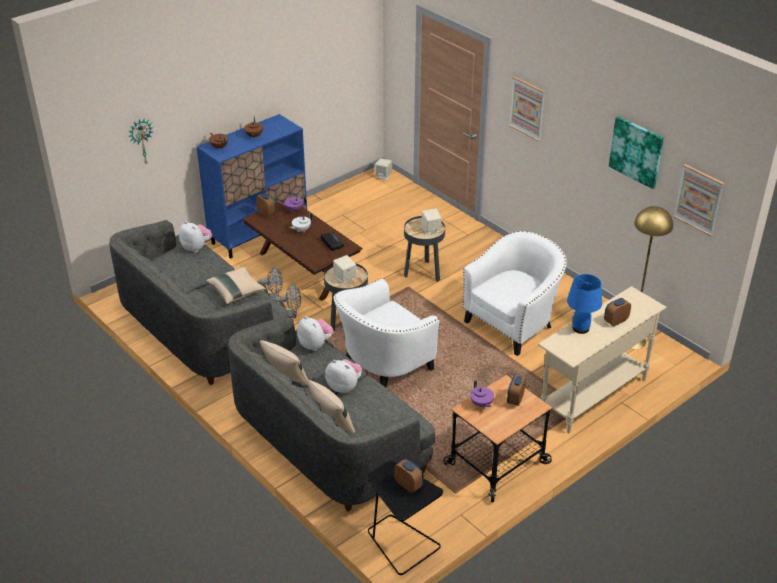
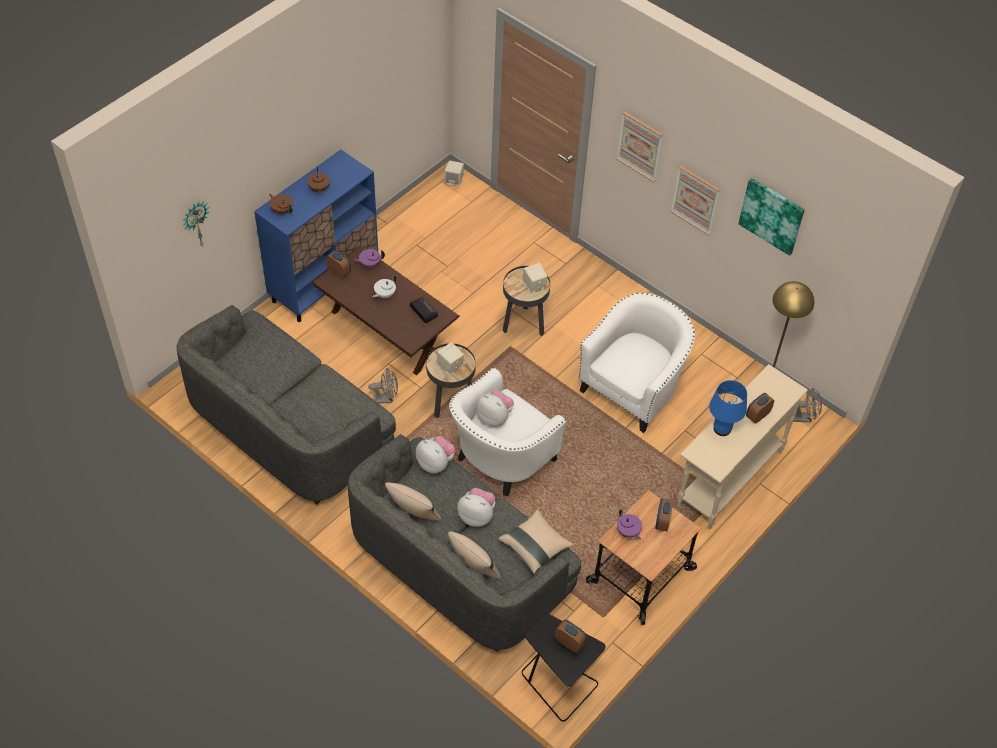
camera: 10 degrees left, 15 degrees up
(196, 247) = (271, 335): plush toy -> plush toy (494, 417)
(236, 292) = (332, 397): beige pillow -> beige pillow (535, 547)
(273, 298) = (360, 376): grey fan -> grey fan (804, 418)
(699, 199) = (842, 274): picture -> picture (695, 200)

